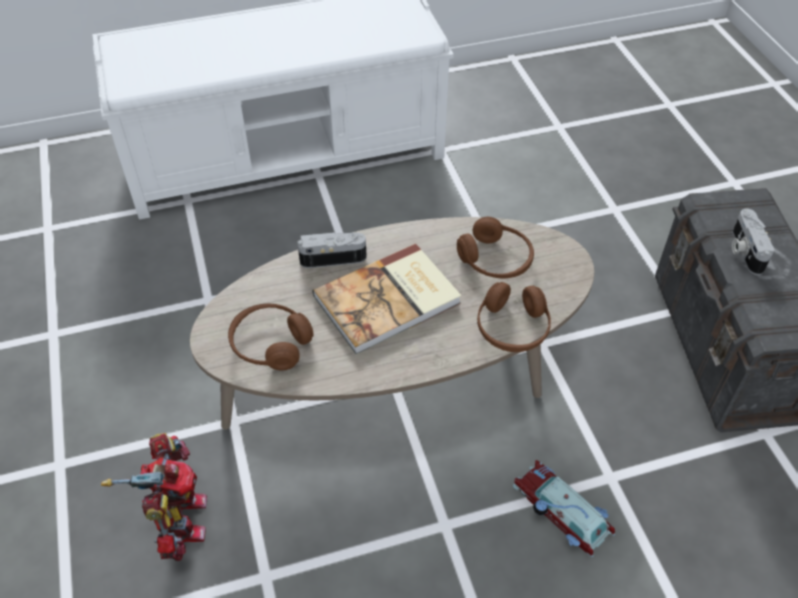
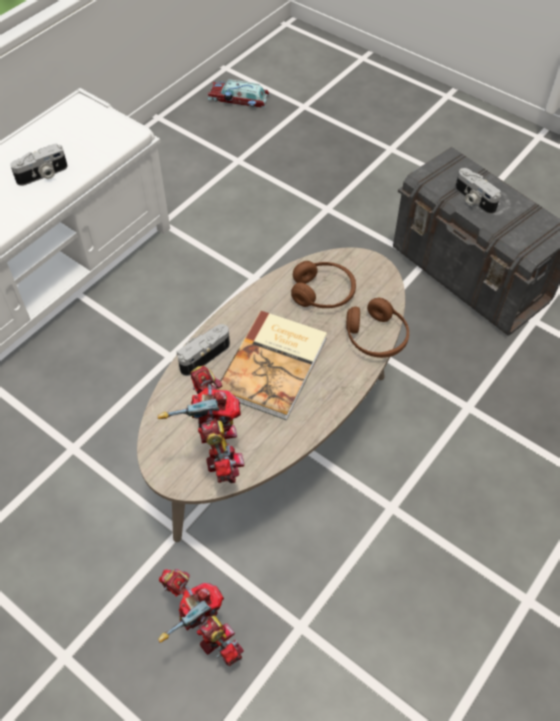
camera: 35 degrees left, 5 degrees up
(270, 344) = (216, 450): brown headphones -> toy robot
(318, 40) = (43, 175): none -> camera
(561, 513) = (457, 450): toy car -> toy car (239, 99)

